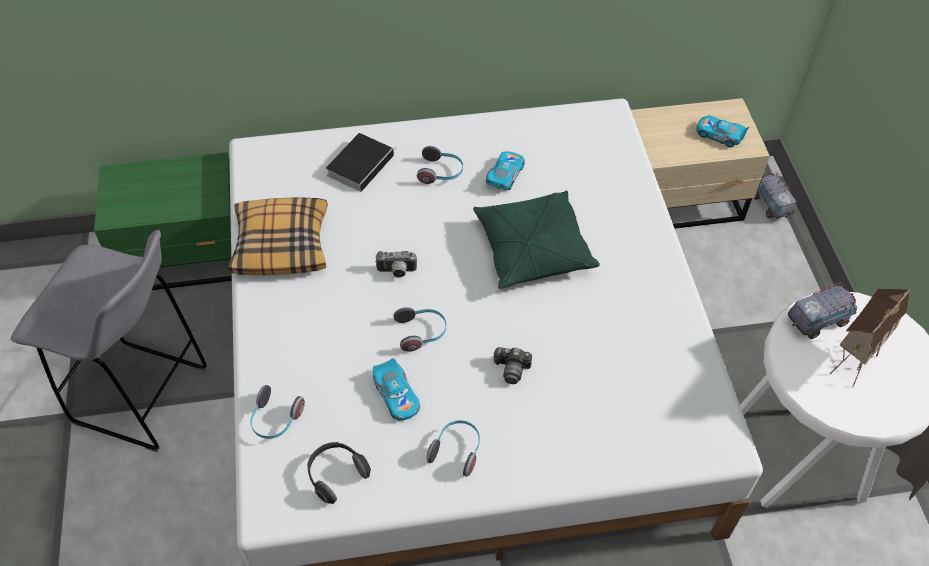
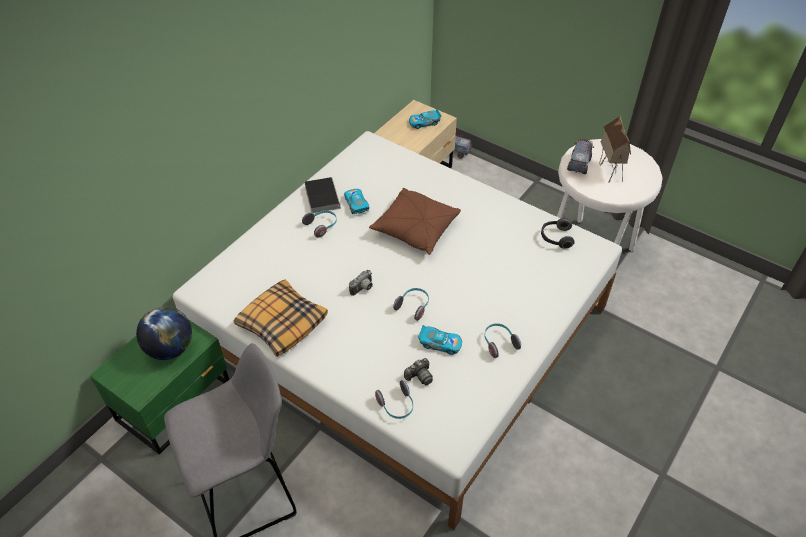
camera: 45 degrees left, 5 degrees down
(182, 193) = (170, 348): none -> globe
(336, 475) = (460, 402): headphones -> headphones (556, 238)
(361, 164) = (272, 252): book -> book (321, 196)
(511, 369) = (475, 288): camera -> camera (419, 376)
(532, 249) = (415, 229): green pillow -> brown pillow

